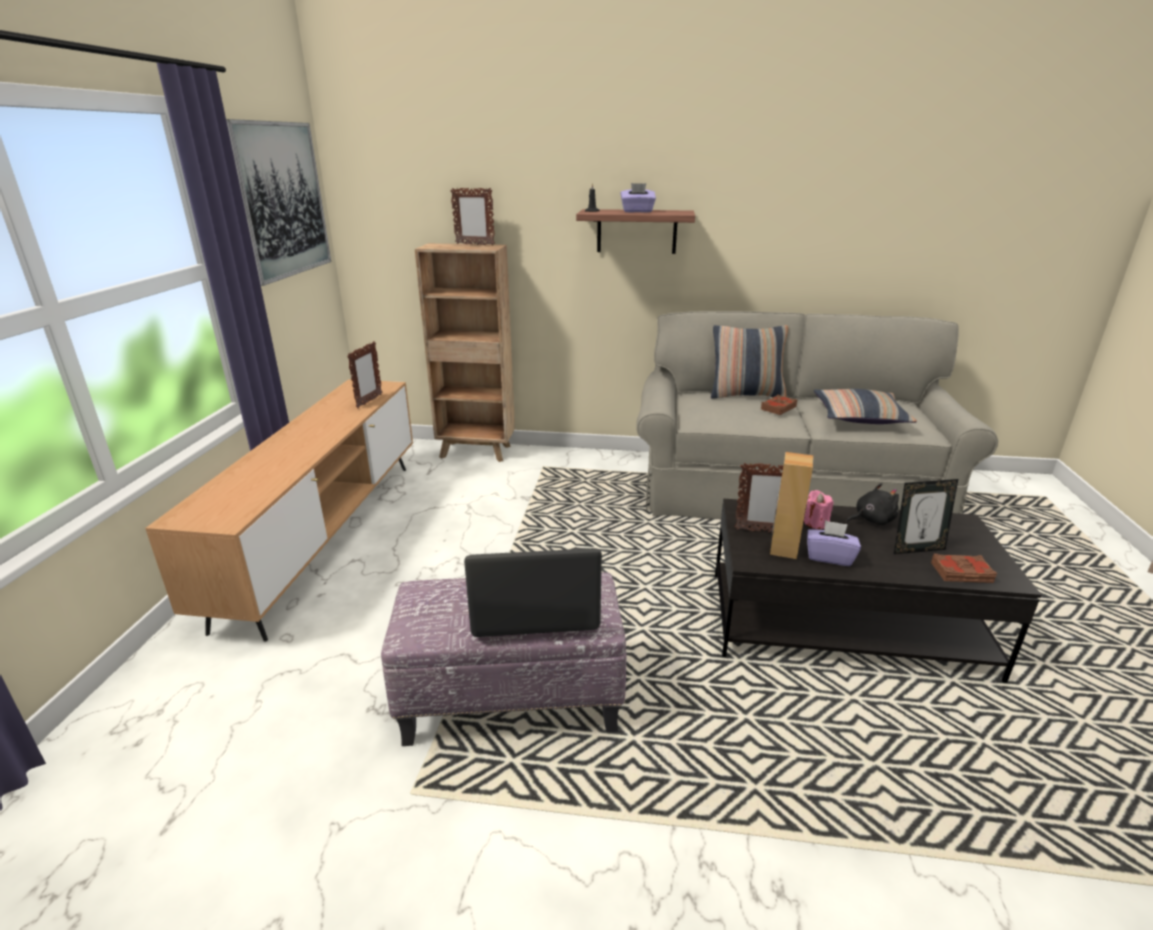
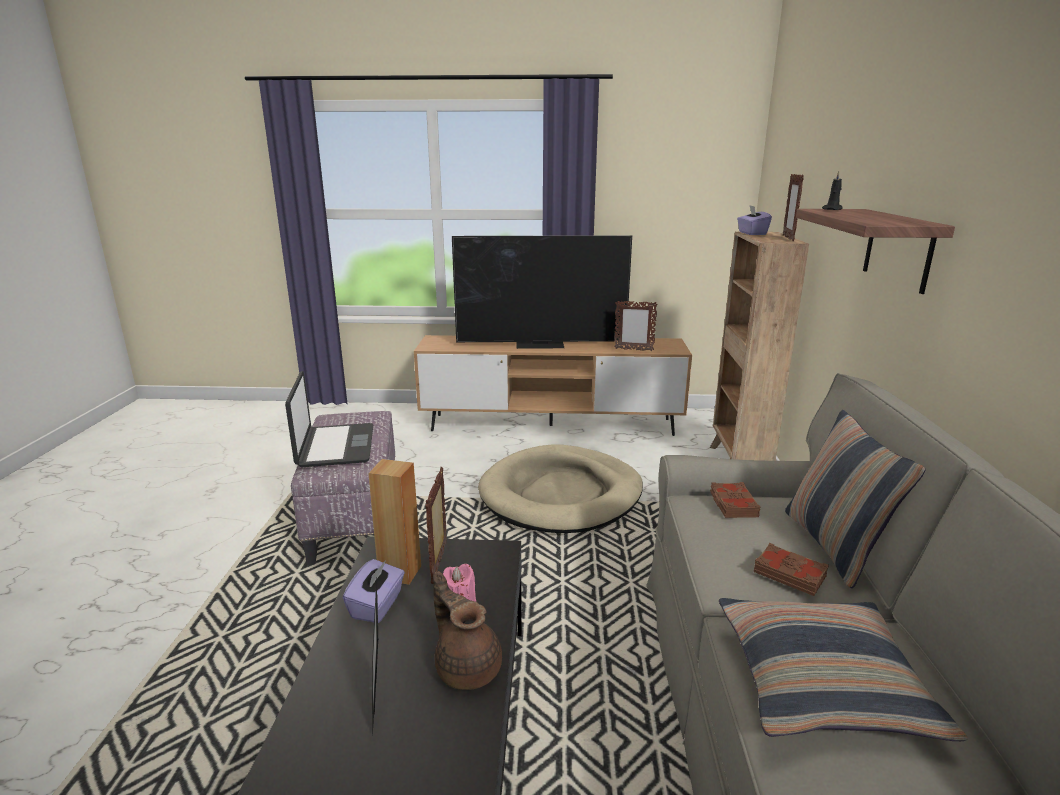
camera: 85 degrees right, 5 degrees down
(280, 200) = (676, 176): picture -> none
(300, 443) = (541, 344): none -> television
(502, 542) = (561, 494): none -> beige dog bed
(637, 211) = (866, 215): purple tissue box -> purple tissue box (751, 233)
(871, 520) = (467, 667): black plush toy -> brown teapot
(962, 573) = (306, 734): brown book -> brown book (732, 504)

